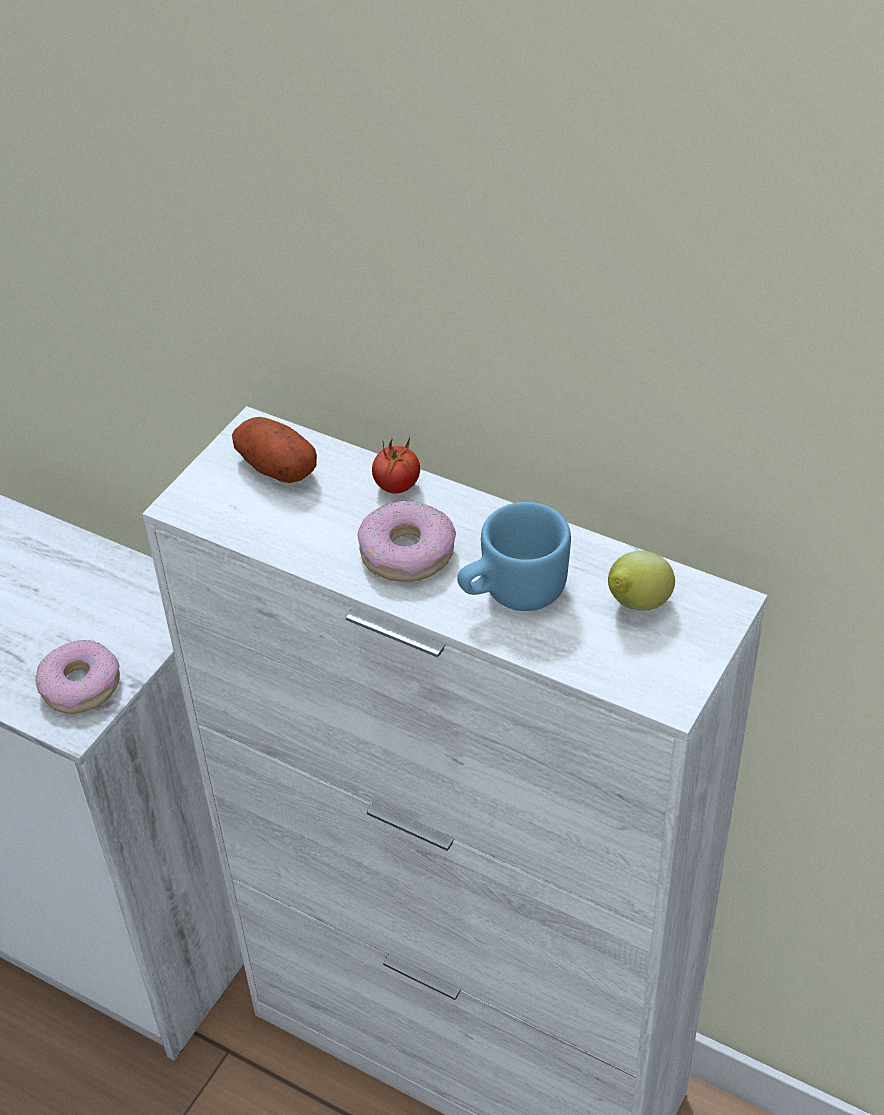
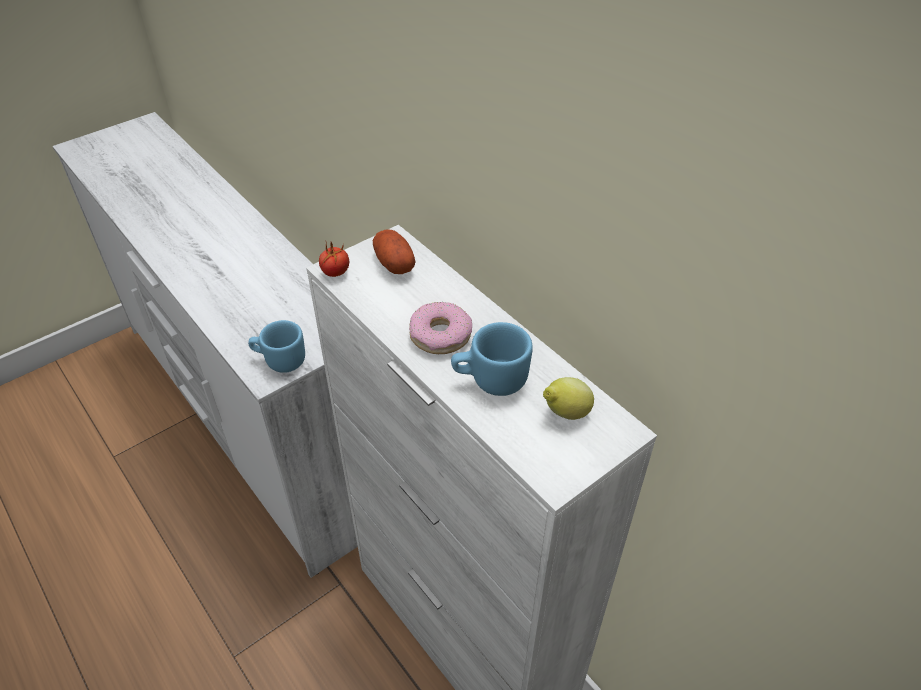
camera: 20 degrees right, 0 degrees up
(80, 686) = (280, 360): donut -> blue mug
(397, 486) = (457, 294): tomato -> tomato (335, 273)

